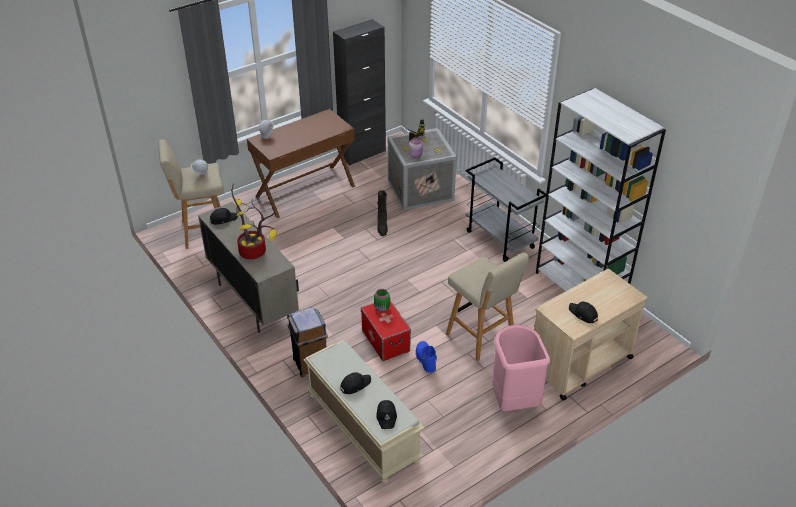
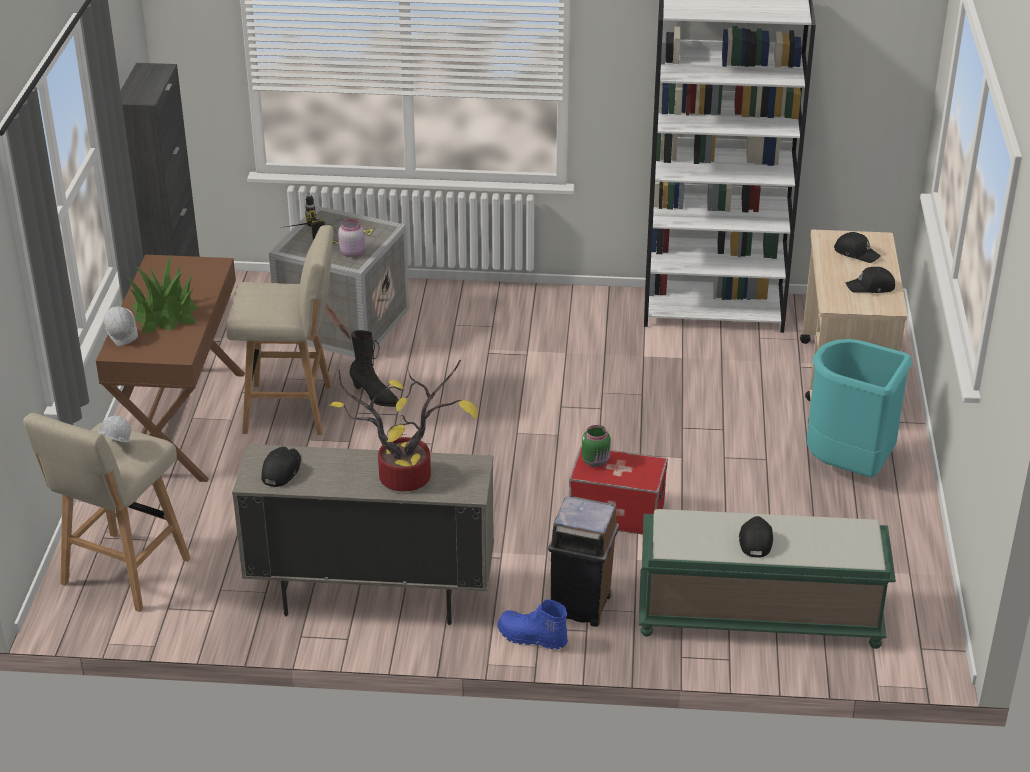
camera: 50 degrees left, 5 degrees down
(295, 135) = (165, 314): none -> potted plant
(361, 427) = (757, 617): beige bench -> green bench
(387, 416) = (844, 541): black cap -> black cap (856, 253)
(425, 360) = (696, 499): blue boot -> blue boot (531, 638)
(482, 337) = (709, 431): beige stool -> beige stool (292, 409)
(501, 240) = (544, 317): grey cart -> none
(513, 400) = (848, 467): pink trash can -> turquoise trash can

